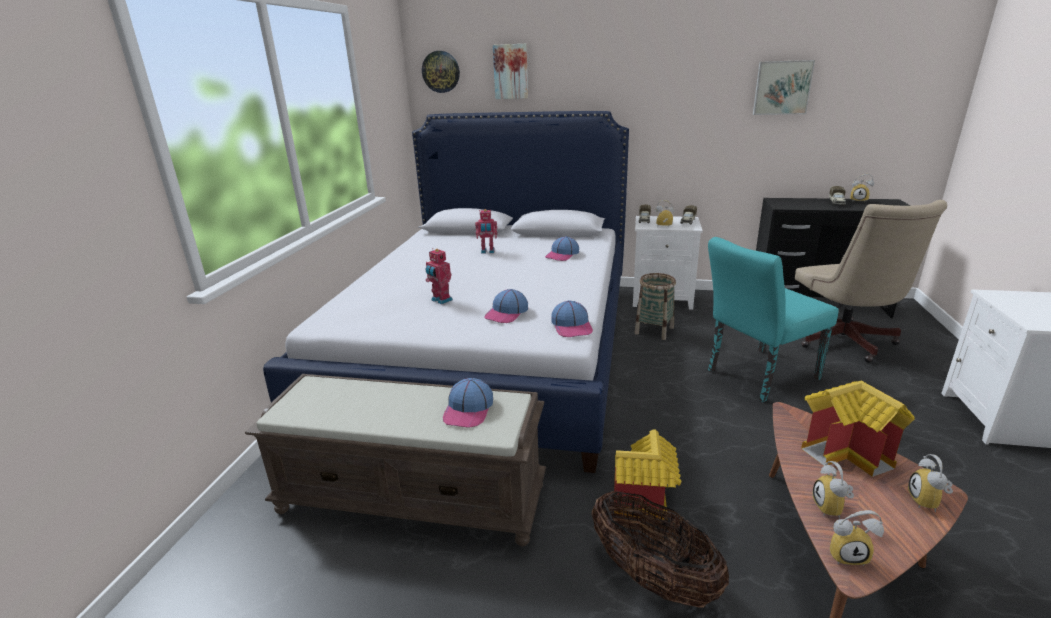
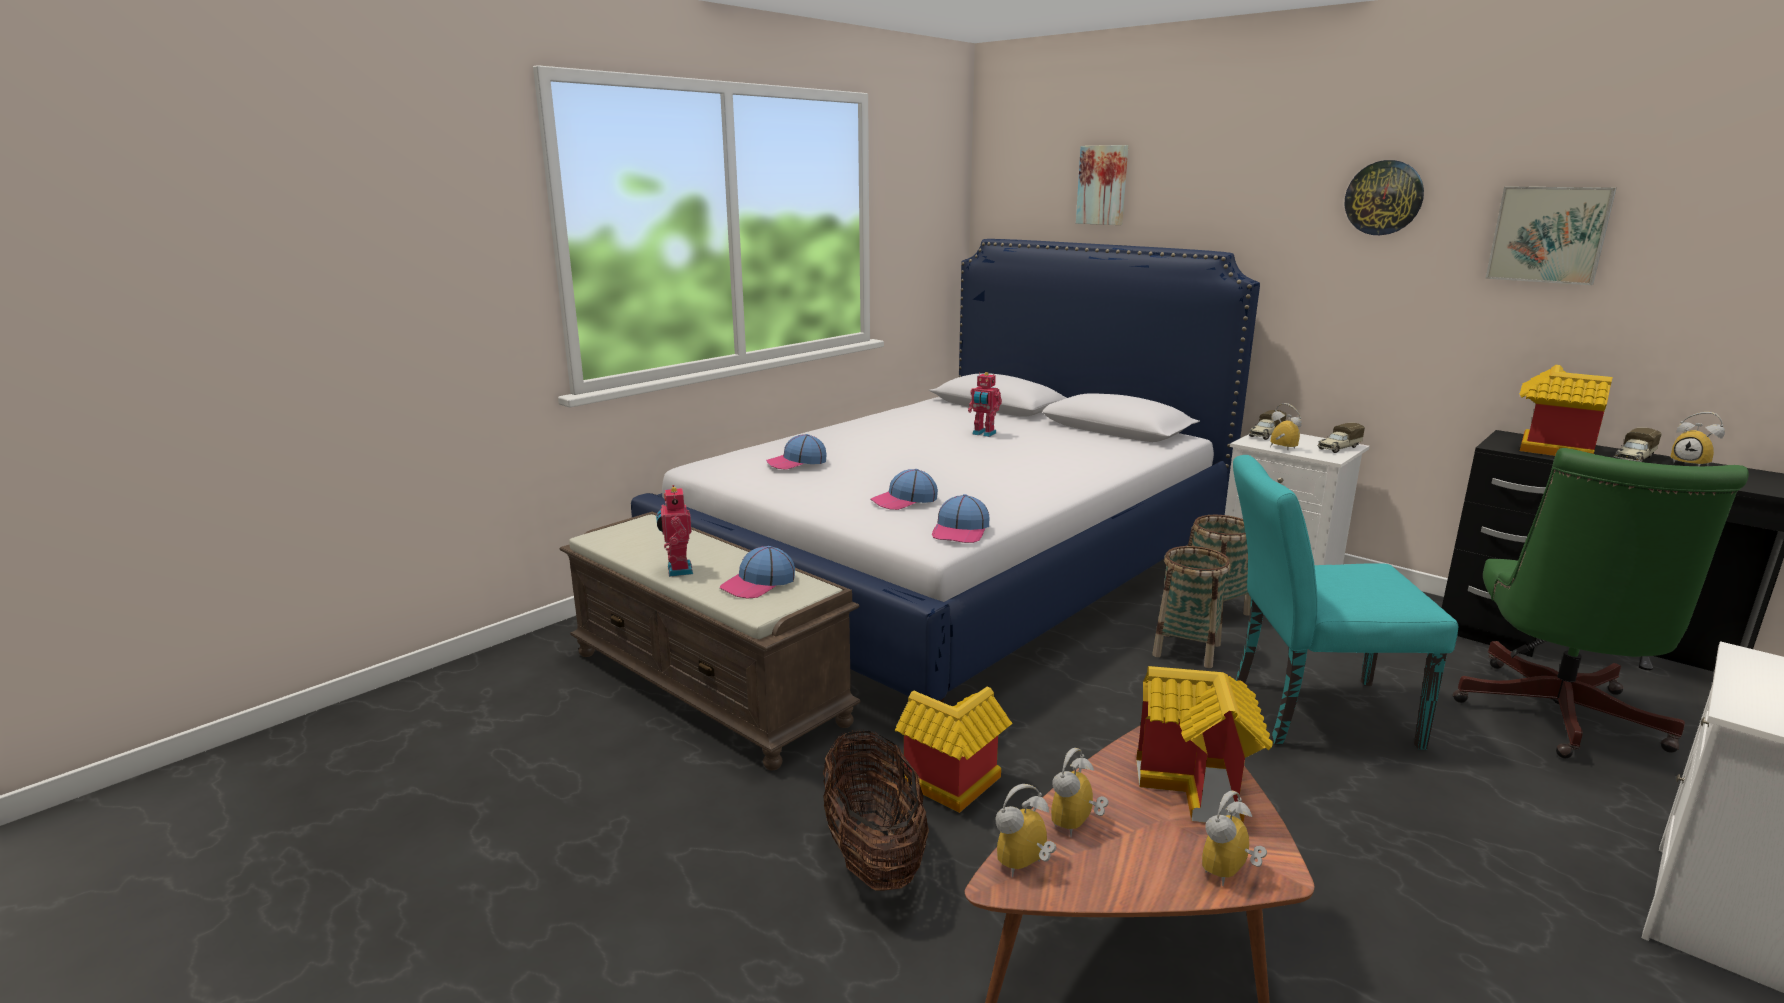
camera: 30 degrees right, 5 degrees down
(440, 300) = (851, 472): toy robot -> toy robot (677, 570)
(441, 72) = (1013, 181): wall clock -> wall clock (1384, 198)
(562, 255) = (1075, 456): cap -> cap (796, 462)
(667, 359) = (1186, 650): none -> basket
(798, 204) = (1545, 448): none -> toy house
(844, 342) = (1555, 718): beige office chair -> green office chair
(847, 554) = (1025, 867): alarm clock -> alarm clock turned 105 degrees clockwise

